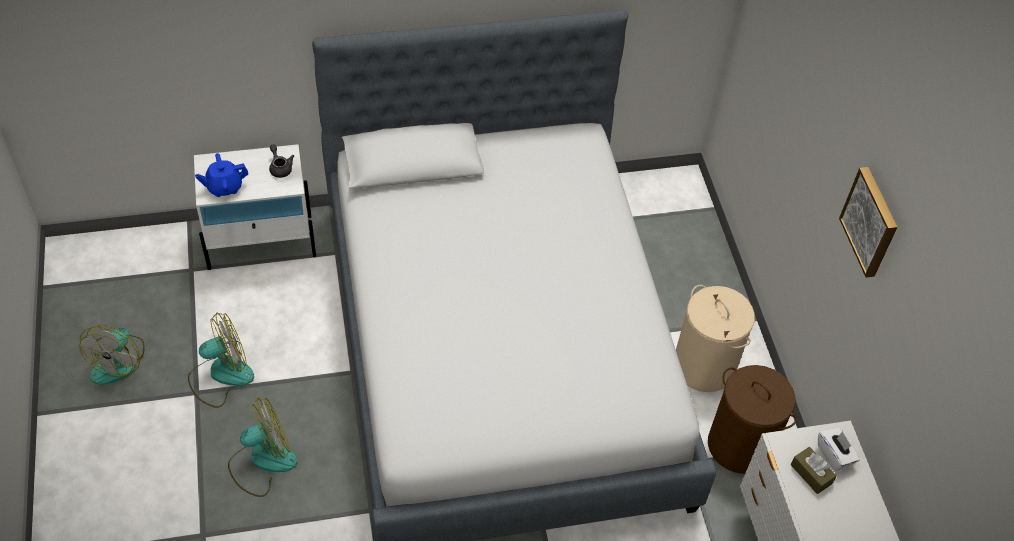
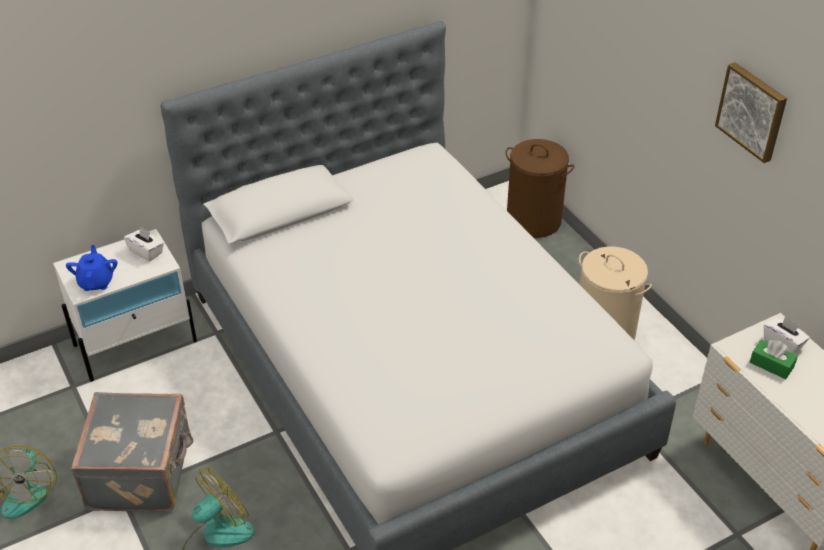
camera: 15 degrees left, 10 degrees down
(221, 375) = (142, 472): fan -> grey suitcase
(224, 187) = (96, 282): blue teapot -> blue teapot turned 120 degrees clockwise
(280, 167) = (146, 252): grey teapot -> white tissue box
(740, 445) = (668, 390): brown laundry basket -> brown laundry basket (534, 221)
(811, 474) = (771, 365): brown tissue box -> green tissue box

